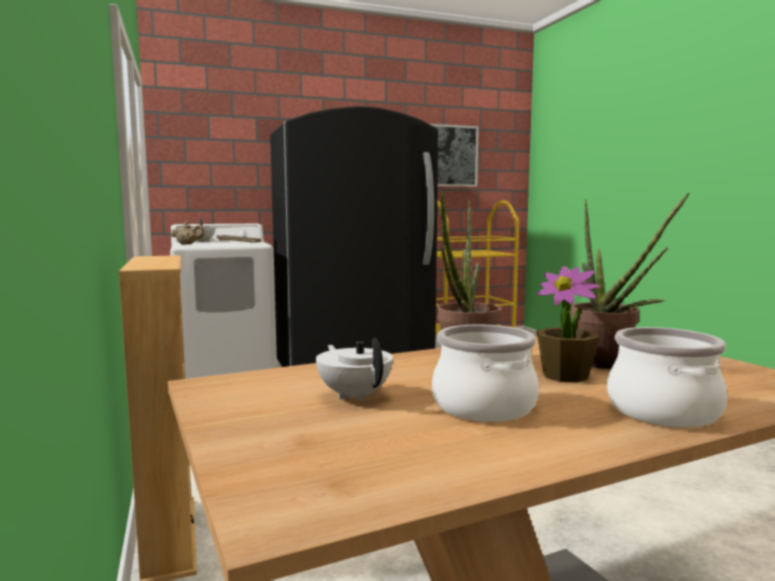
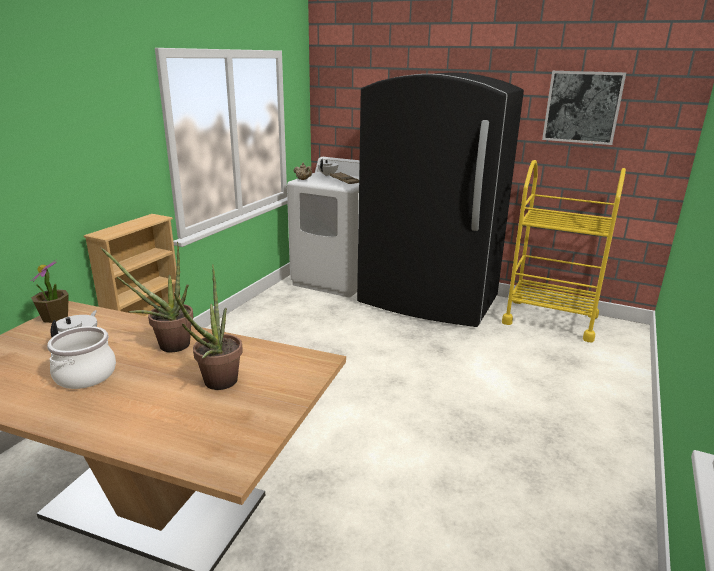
camera: 45 degrees right, 15 degrees up
(565, 376) = (172, 379): potted plant -> potted plant (55, 317)
(664, 411) = (119, 423): cooking pot -> none

